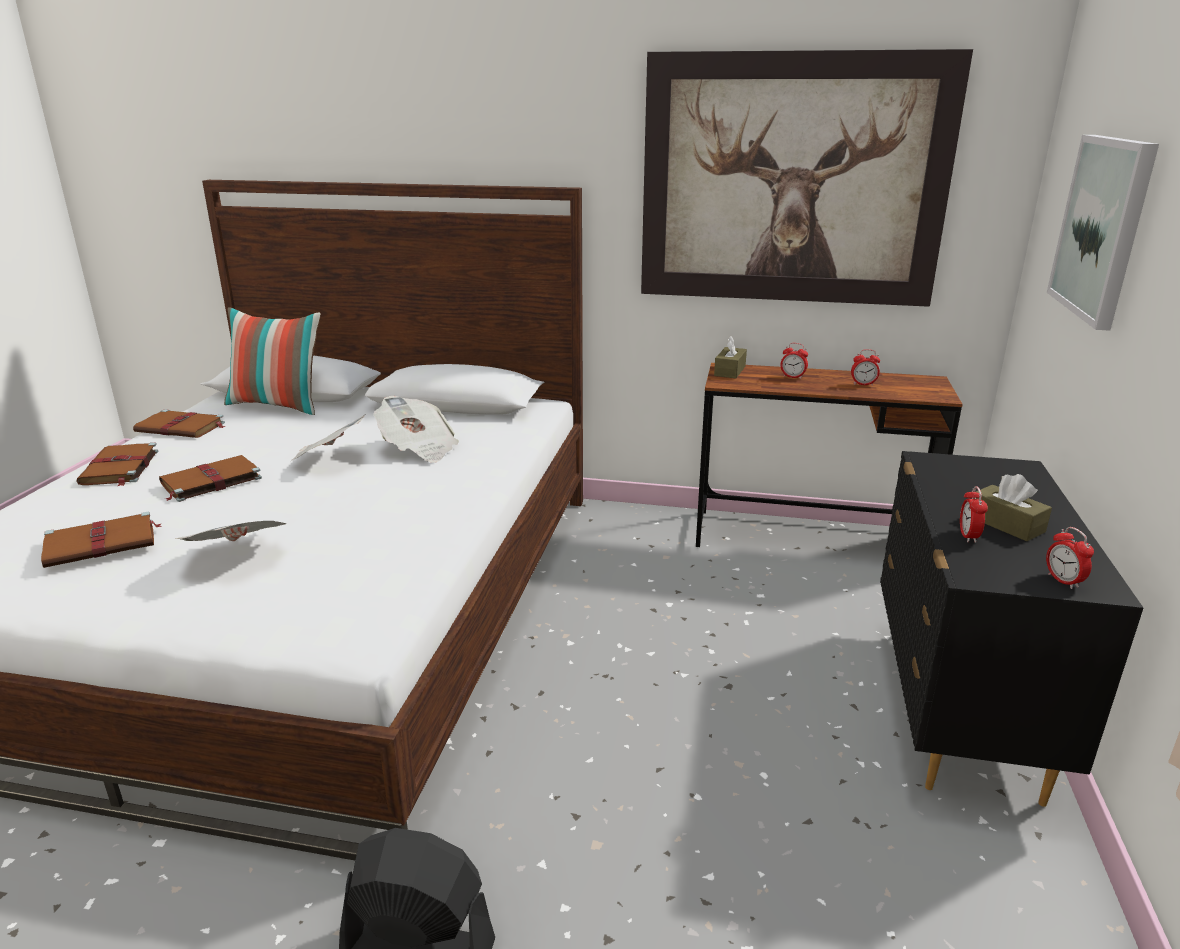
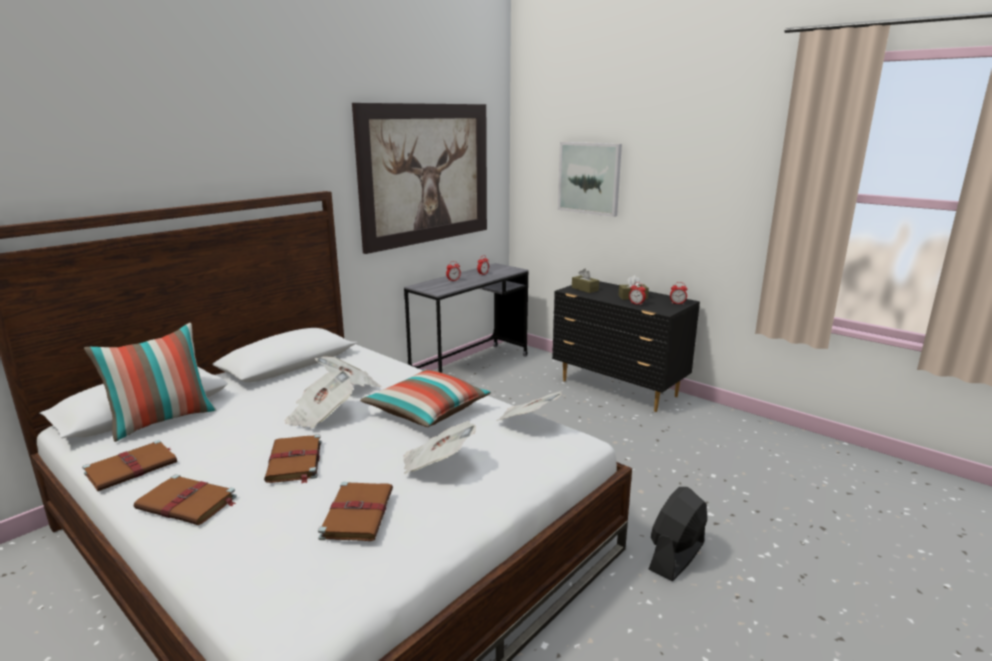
camera: 60 degrees left, 5 degrees down
(382, 508) = (427, 411): none -> pillow
(399, 583) = (528, 422): none -> newspaper
(729, 371) = (424, 287): brown tissue box -> brown tissue box (585, 289)
(809, 538) = (470, 368): brown desk -> grey desk

